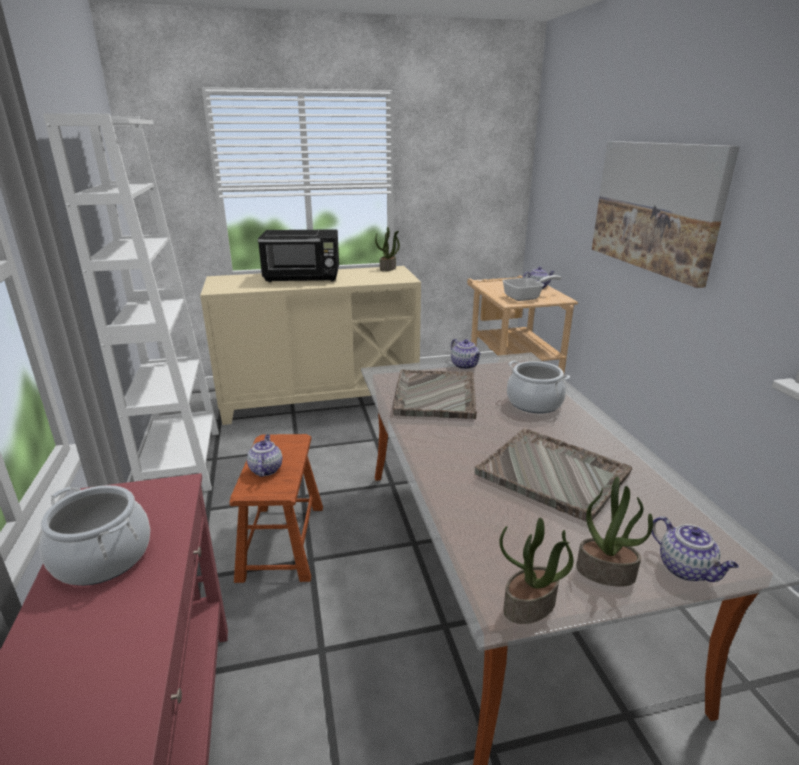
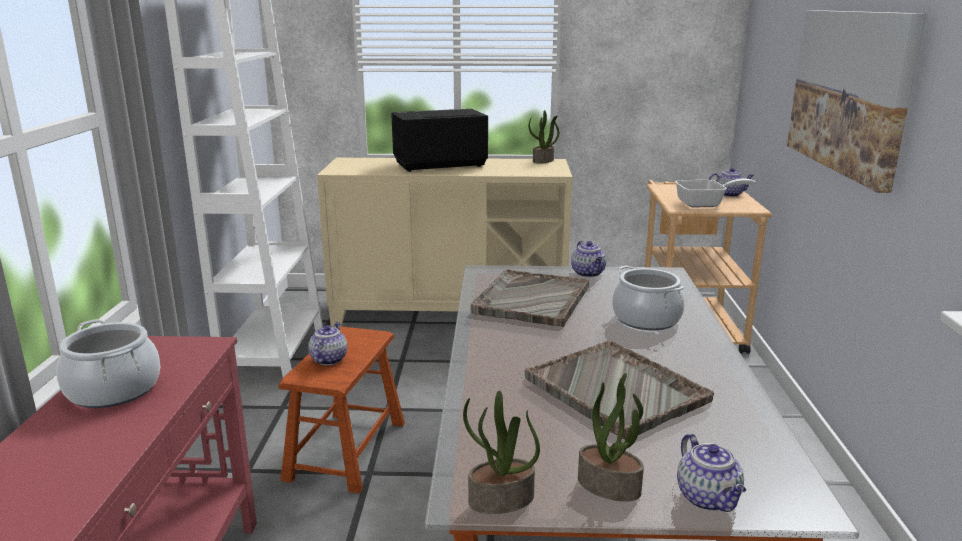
camera: 15 degrees right, 5 degrees down
(303, 278) = (438, 165): black microwave -> black microwave turned 150 degrees clockwise

